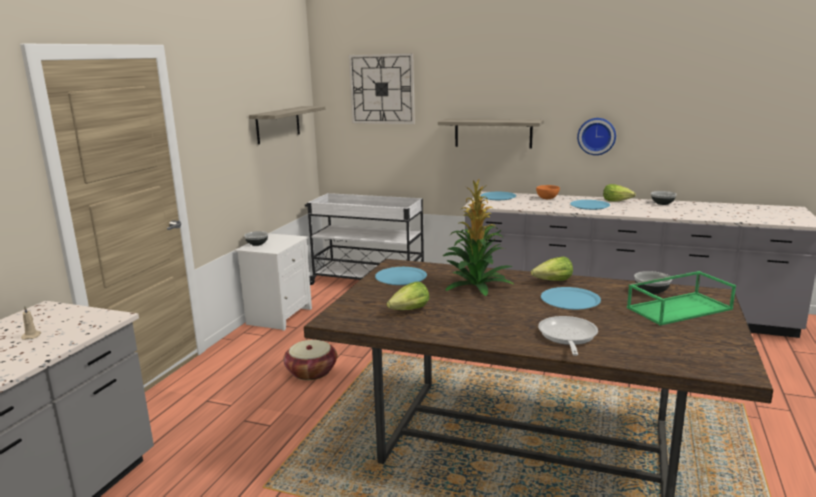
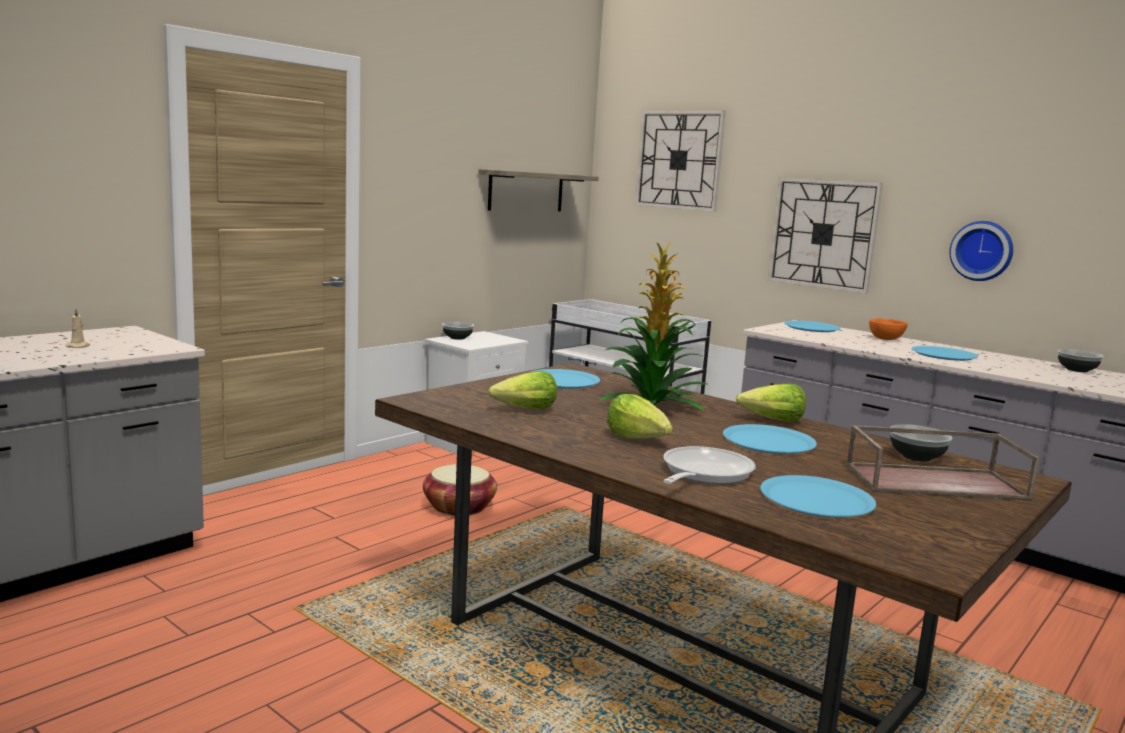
camera: 20 degrees right, 5 degrees down
(493, 133) = (823, 234): shelf -> wall clock
(617, 201) = (999, 357): lettuce -> lettuce (638, 438)
(641, 340) = (816, 499): none -> blue plate
(679, 308) = (936, 481): green tray -> brown tray

